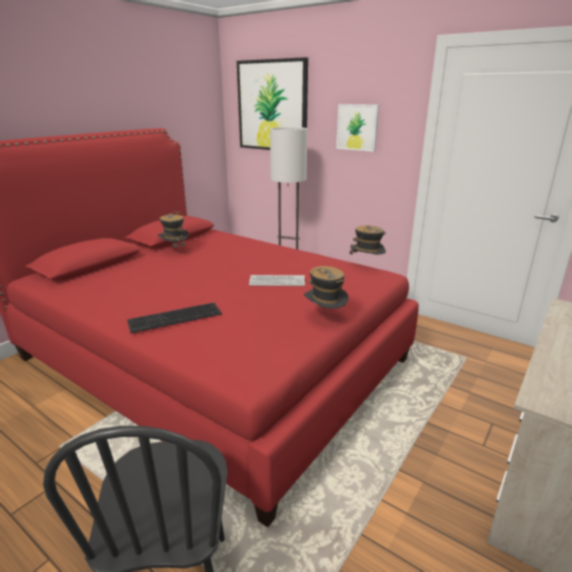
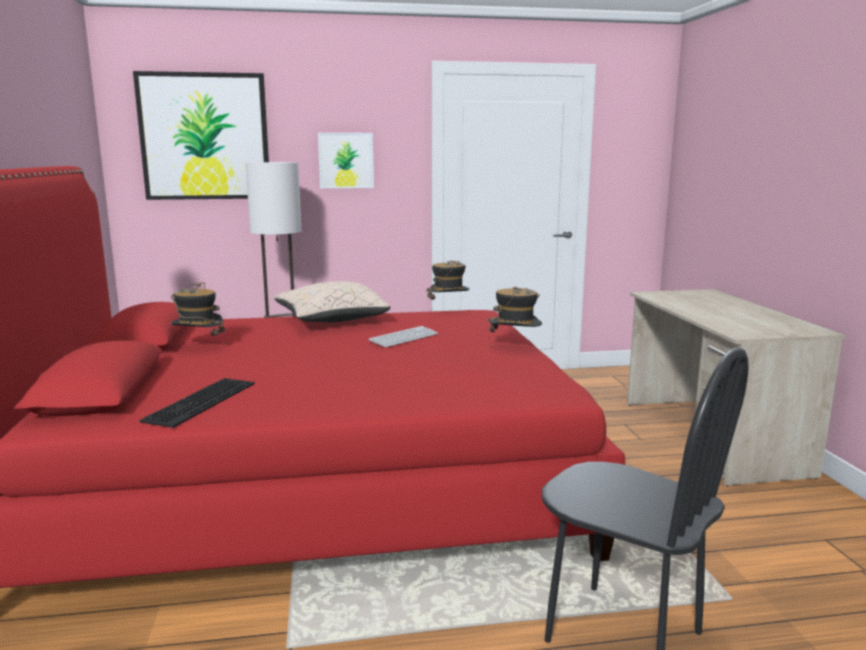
camera: 45 degrees left, 10 degrees down
(174, 318) = (391, 386): keyboard -> keyboard (202, 402)
(274, 253) = (331, 321): none -> beige pillow

